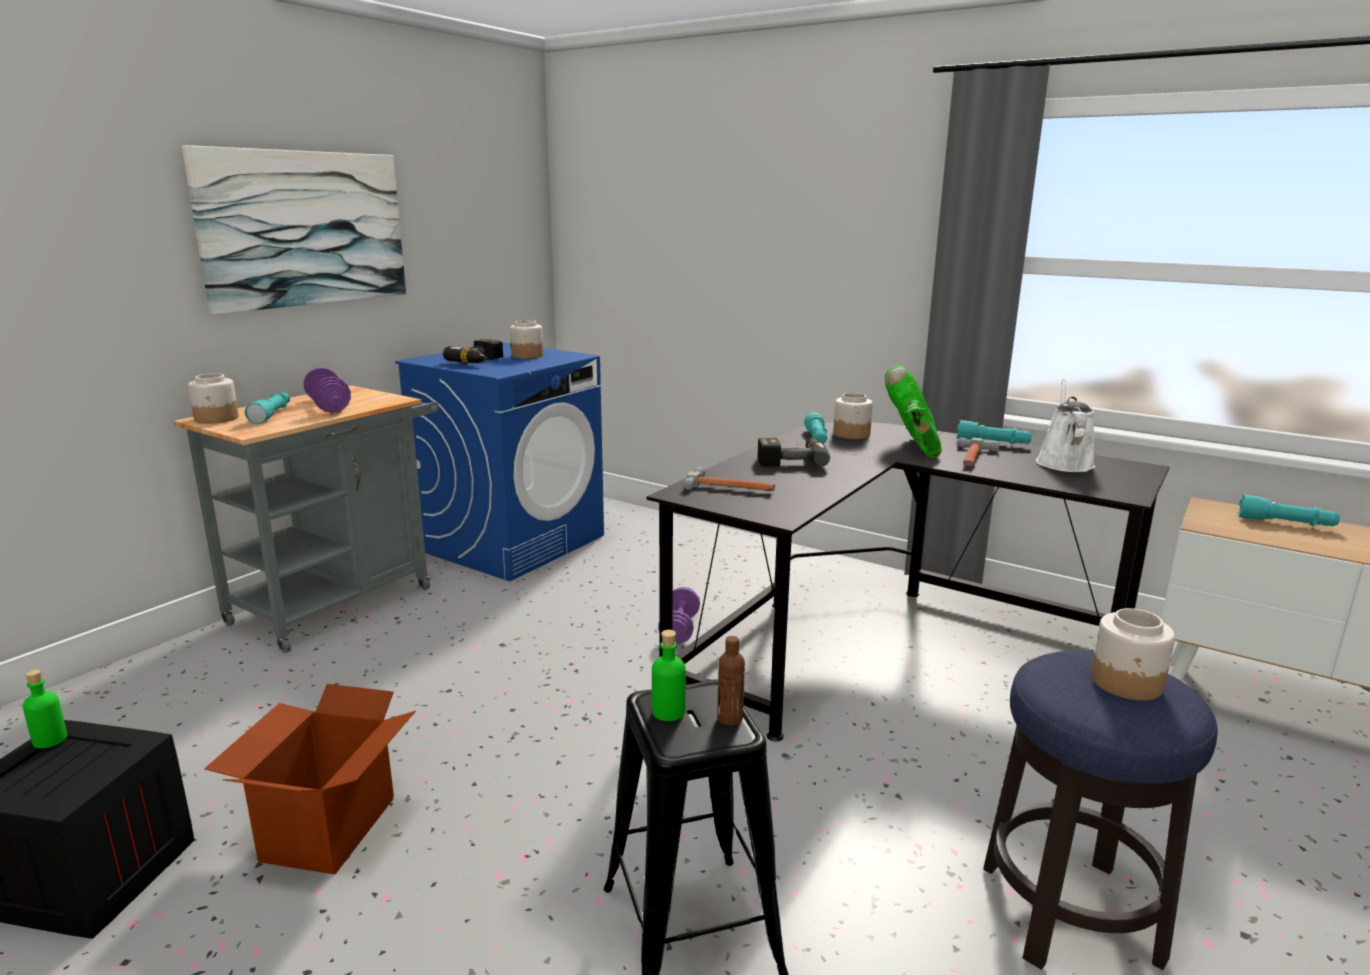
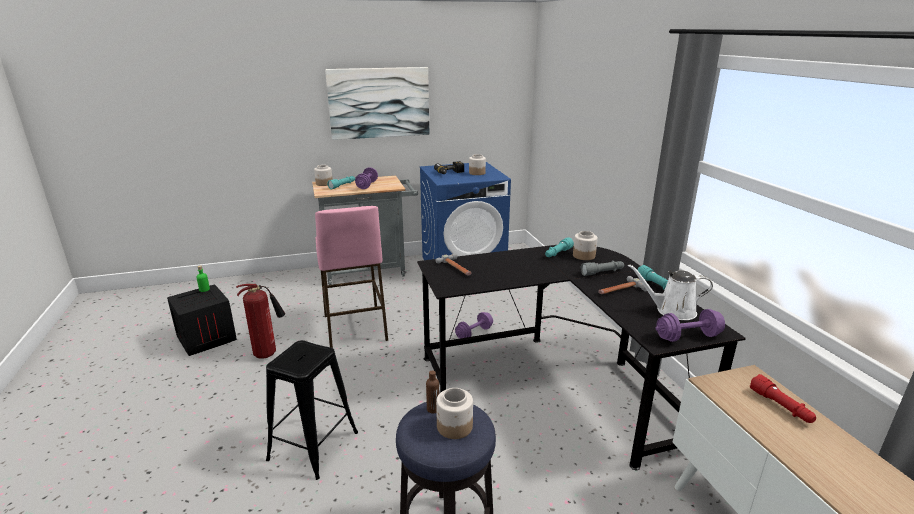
camera: 40 degrees right, 5 degrees up
(327, 828) = (268, 353): cardboard box -> fire extinguisher
(459, 702) = (355, 328): none -> pink stool
(668, 712) = (297, 351): green bottle -> none
(730, 718) = (309, 363): brown bottle -> brown bottle (433, 409)
(791, 460) = (517, 262): power drill -> none
(913, 446) = (602, 272): green boot -> grey flashlight
(1063, 462) = (671, 311): white watering can -> white watering can turned 135 degrees counterclockwise
(1132, 480) = (688, 337): none -> purple dumbbell
(1285, 523) = (781, 407): turquoise flashlight -> red flashlight

